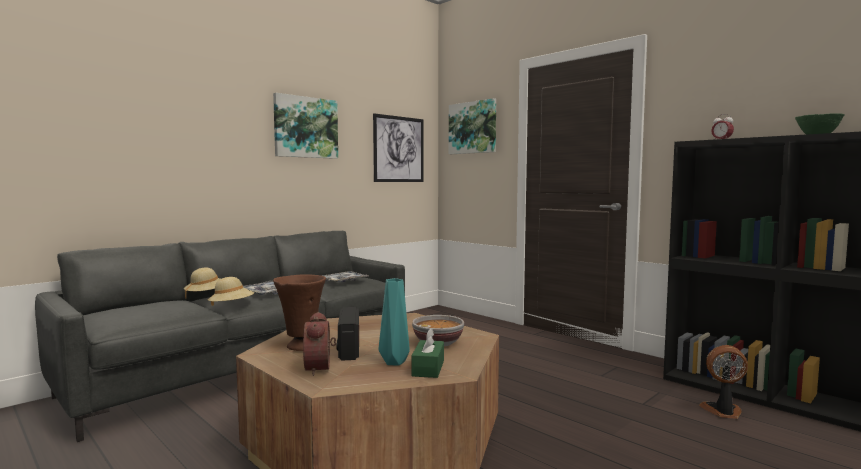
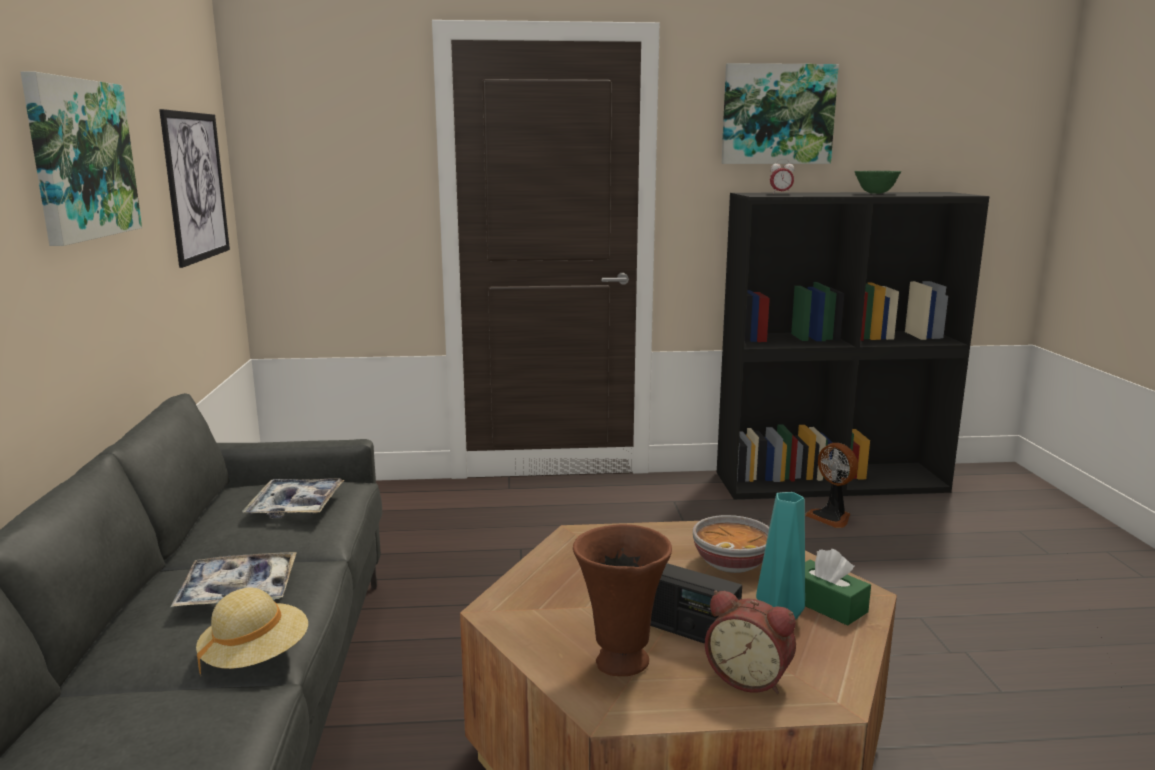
camera: 50 degrees left, 10 degrees up
(206, 295) = (115, 661): beige hat -> none
(473, 127) = (327, 138): picture -> picture (777, 114)
(723, 412) = (831, 517): fan -> fan turned 90 degrees counterclockwise

